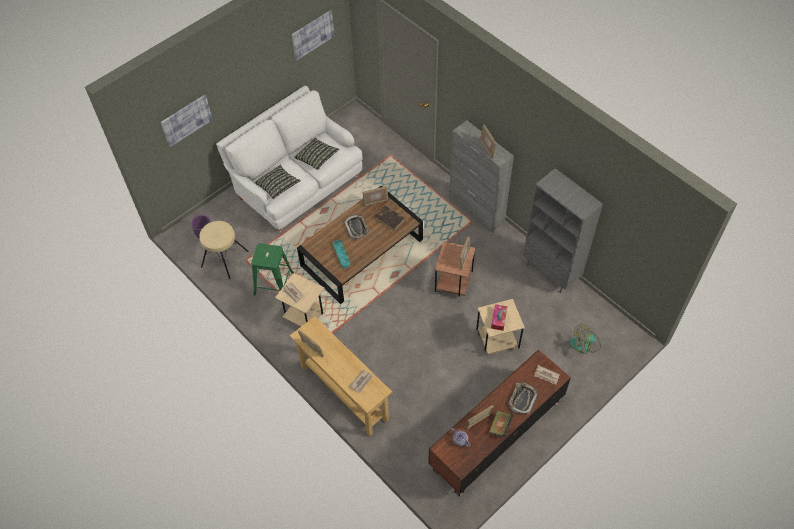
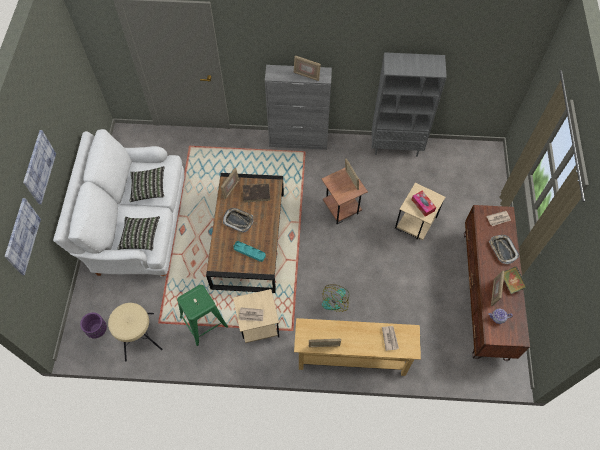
camera: 45 degrees left, 5 degrees up
(312, 34) = (66, 76): picture -> picture (38, 167)
(585, 344) = (470, 180): fan -> fan (336, 299)

